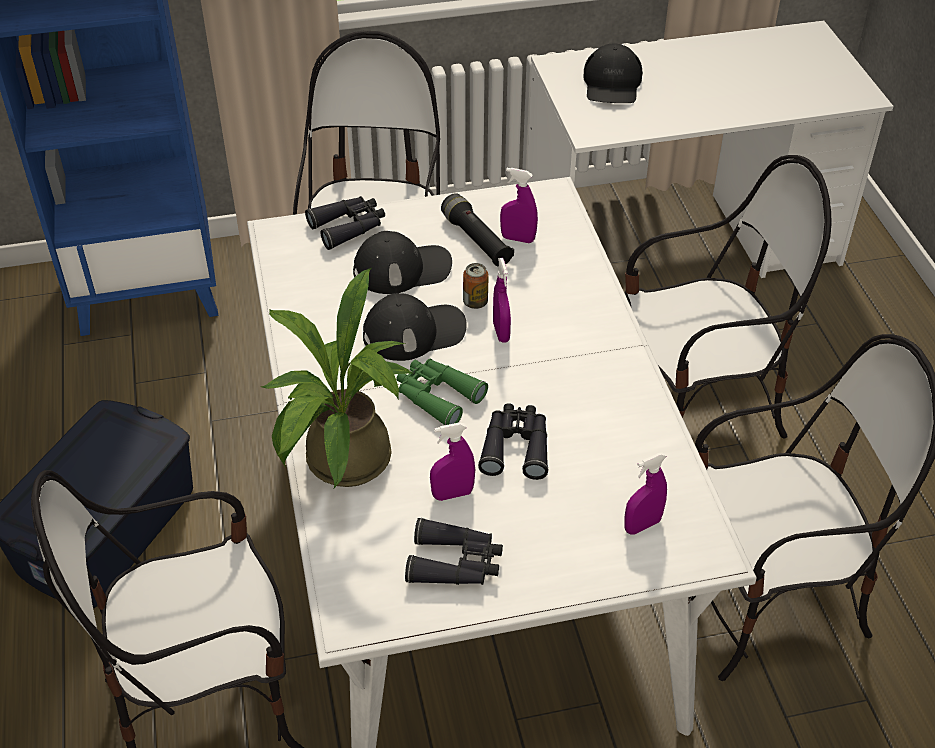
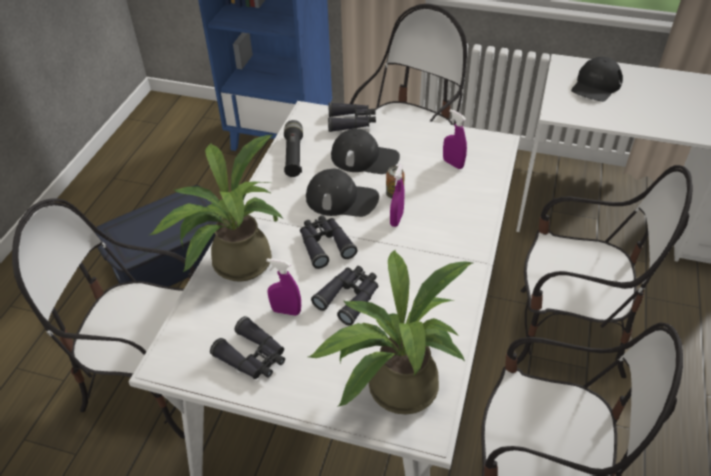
camera: 30 degrees right, 0 degrees up
(437, 396) = (325, 244): green binoculars -> black binoculars
(476, 240) = (425, 156): black flashlight -> black flashlight (293, 156)
(642, 525) = (393, 388): purple spray bottle -> potted plant

